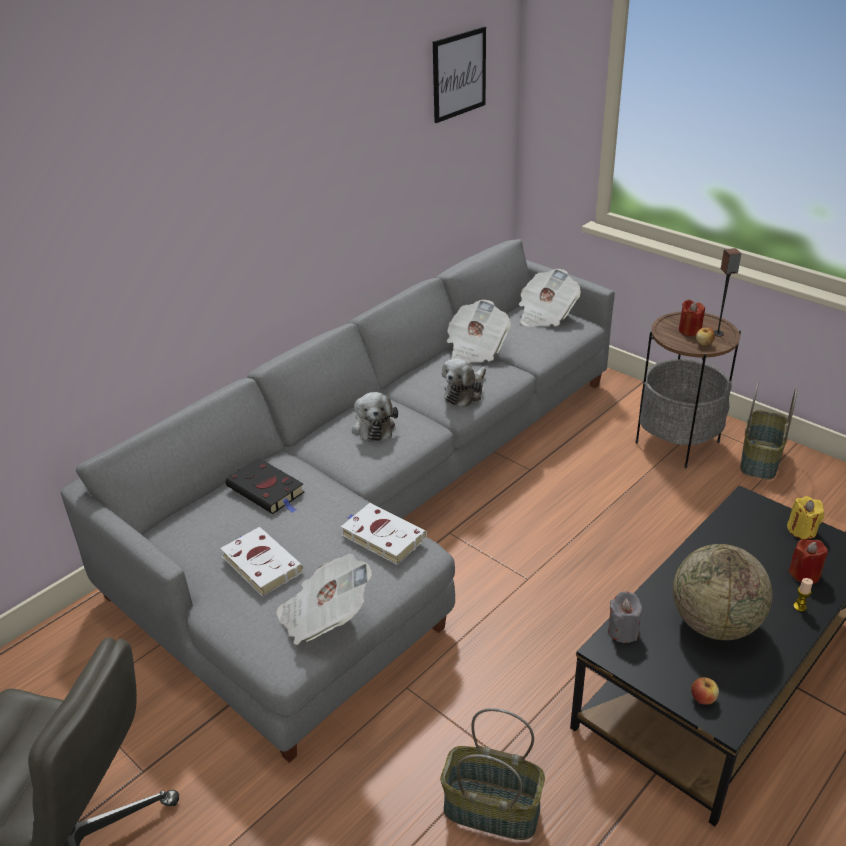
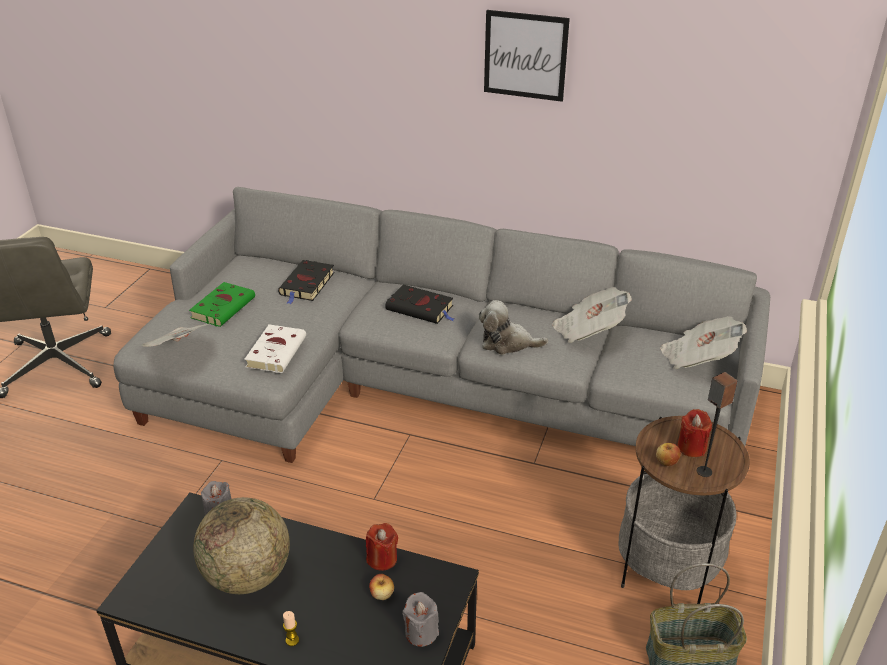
camera: 65 degrees right, 0 degrees up
(260, 564) = (224, 307): white book -> green book
(373, 426) = (421, 308): plush toy -> black book
(459, 74) = (740, 60): picture -> picture (525, 55)
(490, 810) = (116, 537): basket -> none
(703, 698) = (151, 580): apple -> apple (382, 594)
(802, 530) = (421, 632): yellow candle -> grey candle
(804, 574) = (346, 640): red candle -> red candle (382, 559)

